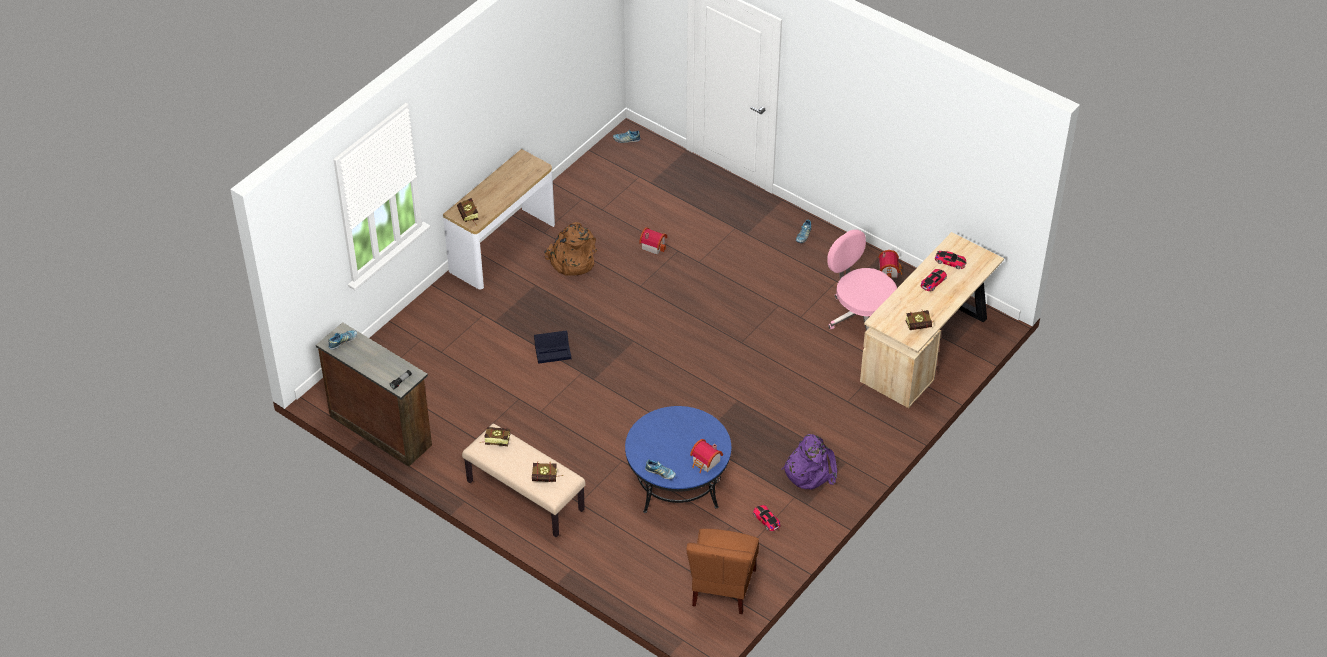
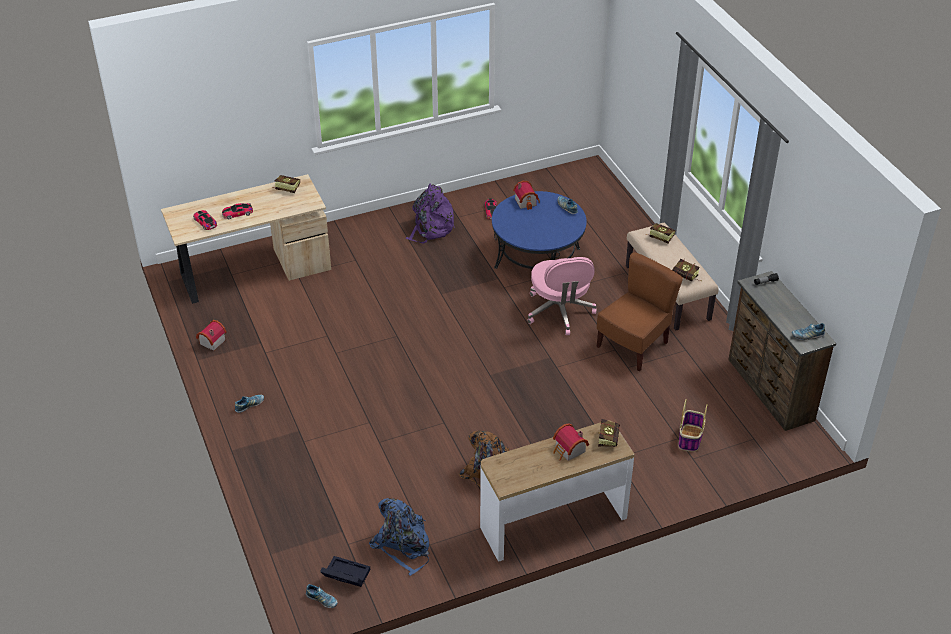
camera: 150 degrees left, 5 degrees down
(430, 355) = (690, 439): none -> basket
(554, 351) = (569, 395): black storage box -> black storage box (344, 575)
(599, 191) = (403, 545): none -> blue backpack
(653, 245) = (398, 458): toy house -> toy house (569, 451)
(722, 588) = (557, 186): brown chair -> brown chair (633, 345)
(860, 316) = (277, 316): pink office chair -> pink office chair (559, 312)

